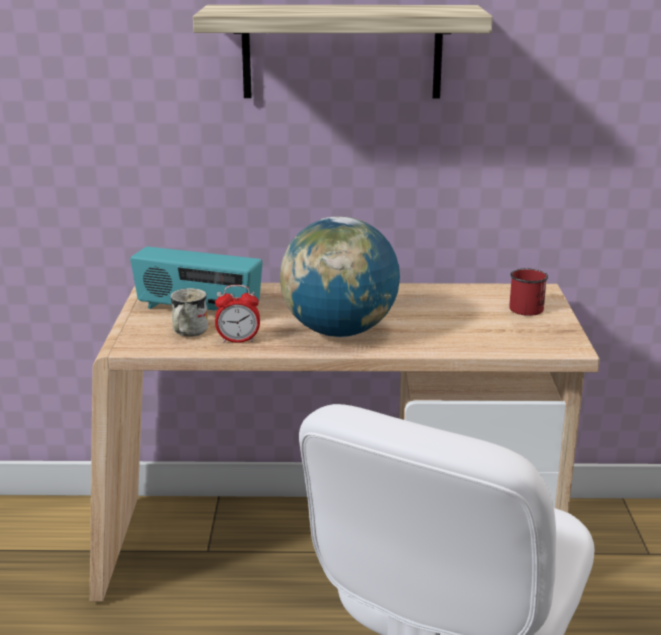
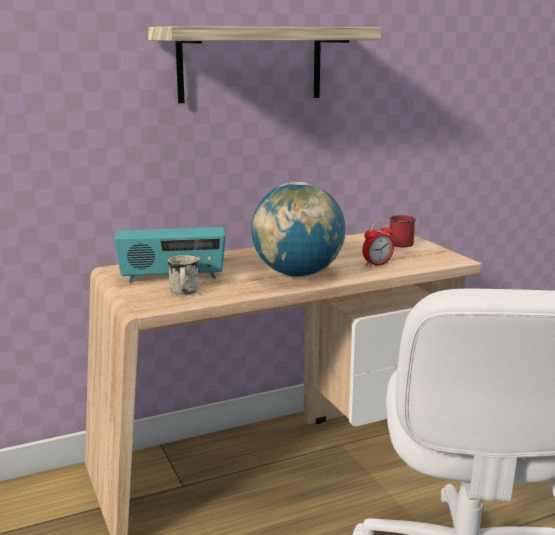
camera: 25 degrees left, 5 degrees down
(238, 341) = (230, 291): alarm clock -> alarm clock (377, 264)

